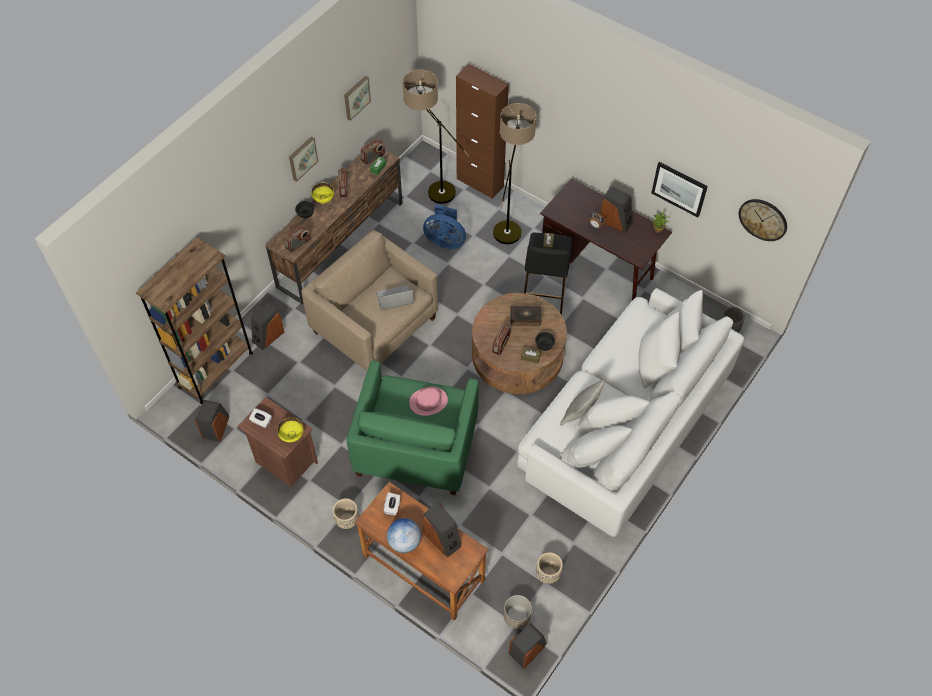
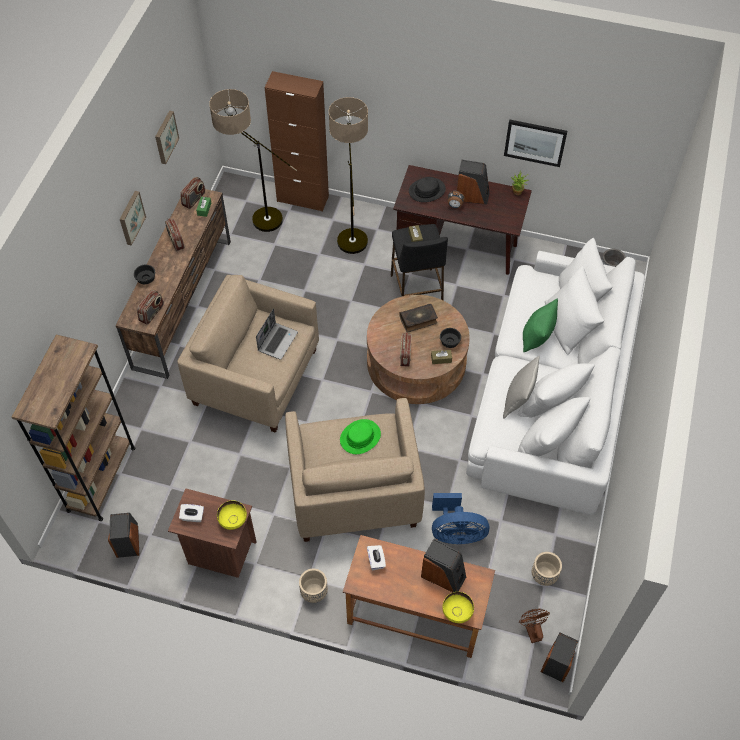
camera: 20 degrees left, 0 degrees up
(268, 336) = (144, 424): speaker -> none
(324, 200) = (160, 259): yellow bowl -> yellow bowl (457, 613)
(394, 299) = (277, 341): laptop -> laptop turned 150 degrees clockwise
(404, 542) = (405, 593): globe -> none
(416, 447) = (353, 490): green armchair -> beige armchair
(428, 401) = (360, 437): pink hat -> green hat
(445, 241) = (292, 268): blue fan -> blue fan (456, 533)
(516, 616) = (532, 630): planter -> brown fan
(577, 205) = (427, 190): none -> black hat
(622, 364) = (537, 337): none -> green pillow
(763, 219) = (633, 149): wall clock -> none

